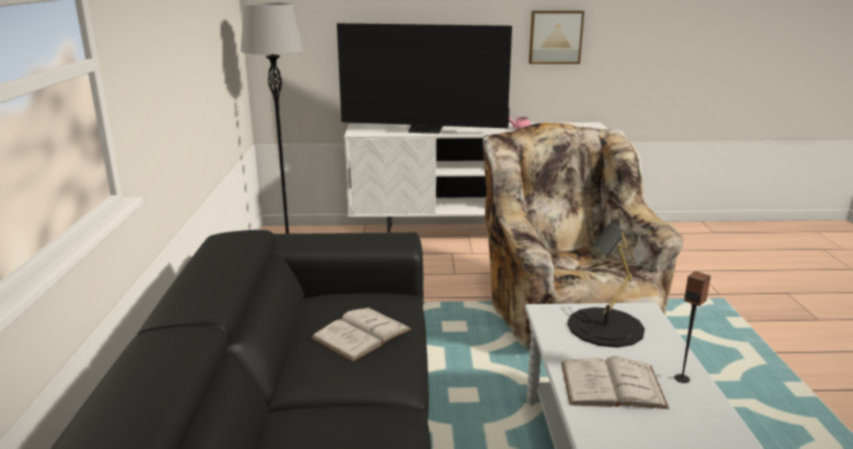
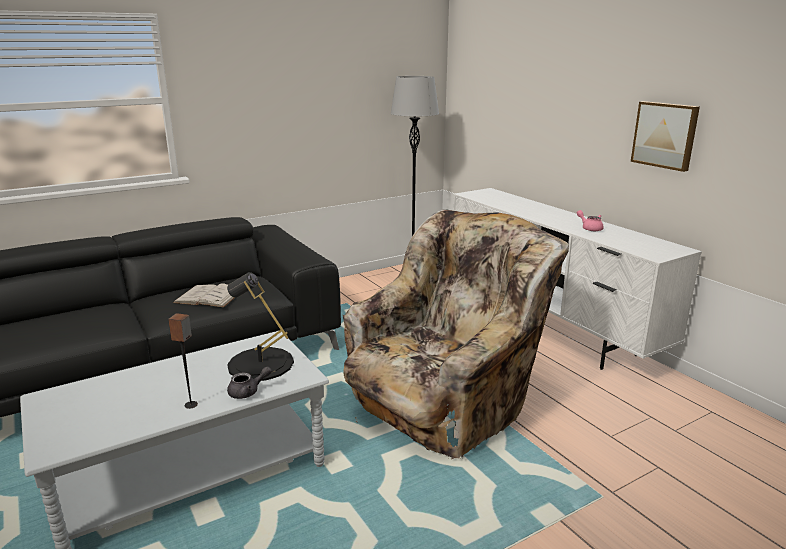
camera: 60 degrees right, 0 degrees up
(425, 130) = (515, 206): television -> none
(612, 385) = (169, 379): white book -> none
(666, 343) = (248, 392): none -> grey teapot

